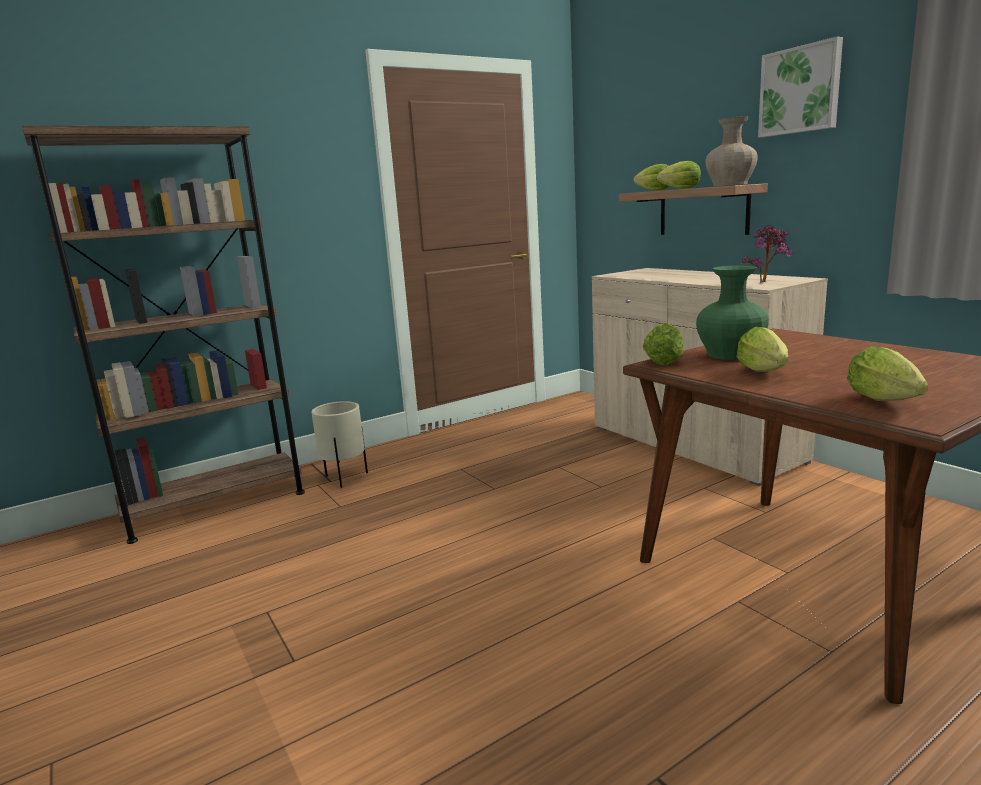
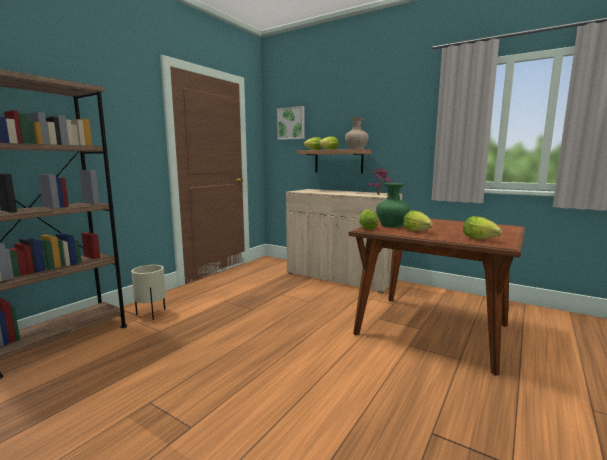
camera: 25 degrees left, 5 degrees down
(800, 90) = (386, 109): picture -> picture (291, 123)

